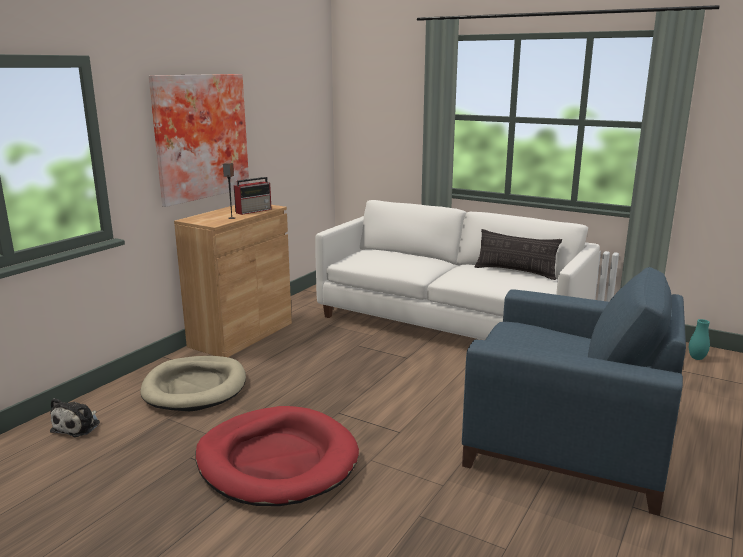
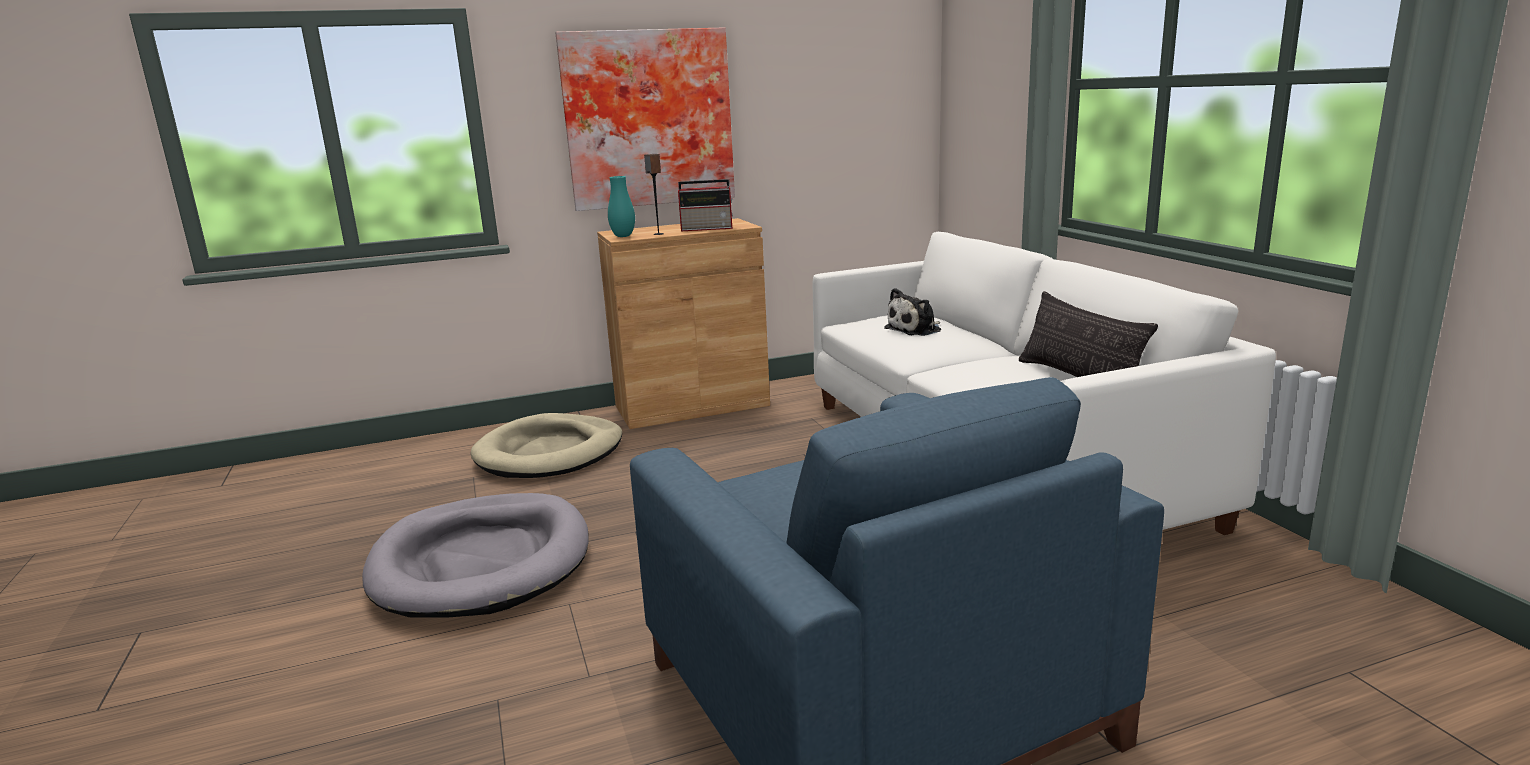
camera: 40 degrees right, 0 degrees up
(78, 426) = (399, 460): plush toy -> plush toy (916, 330)
(277, 461) = (482, 562): red dog bed -> grey dog bed
(696, 358) = (1451, 668): turquoise vase -> turquoise vase (623, 236)

